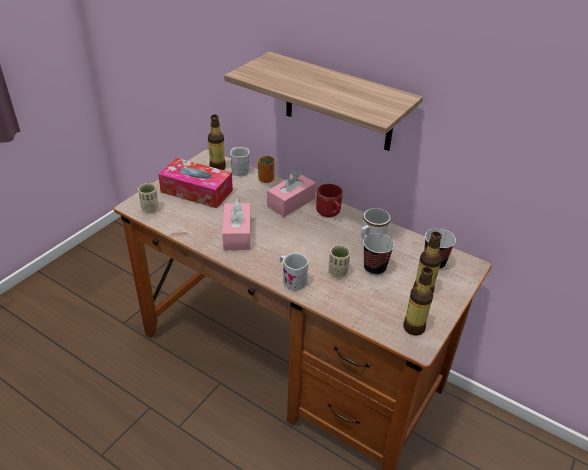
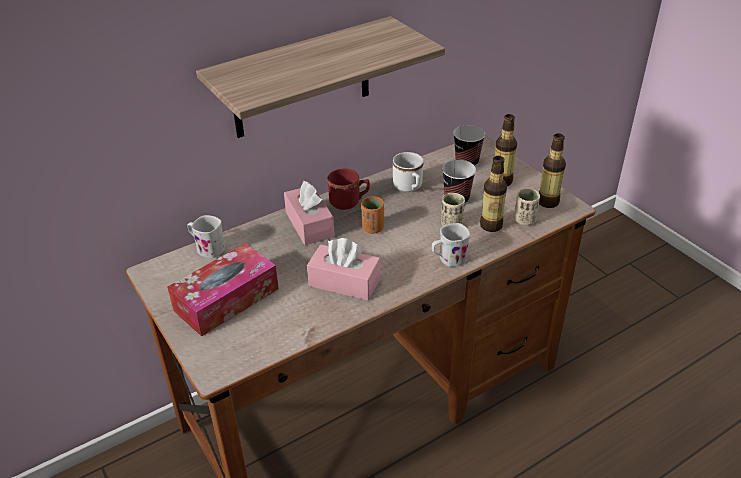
camera: 65 degrees left, 0 degrees up
(150, 208) = (234, 354): beige cup -> beige cup (524, 220)
(217, 167) = (184, 268): bottle -> bottle (491, 225)
(266, 179) = (247, 232): orange cup -> orange cup (373, 228)

